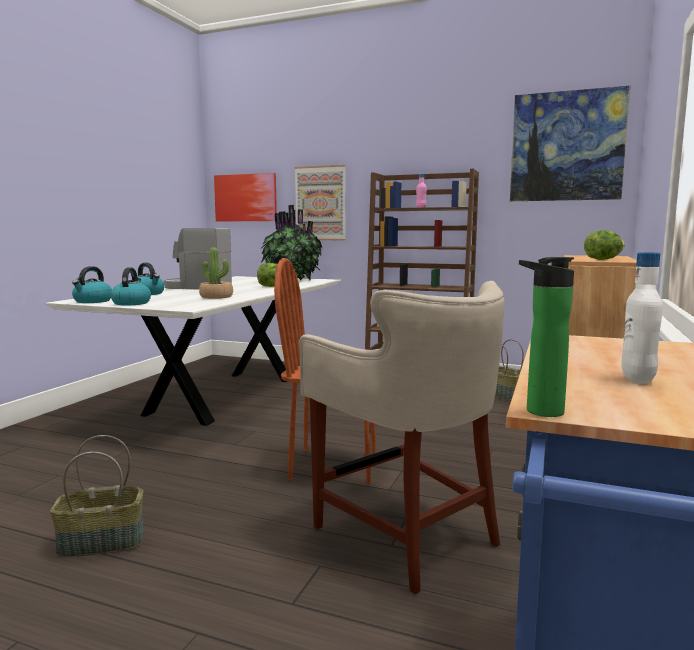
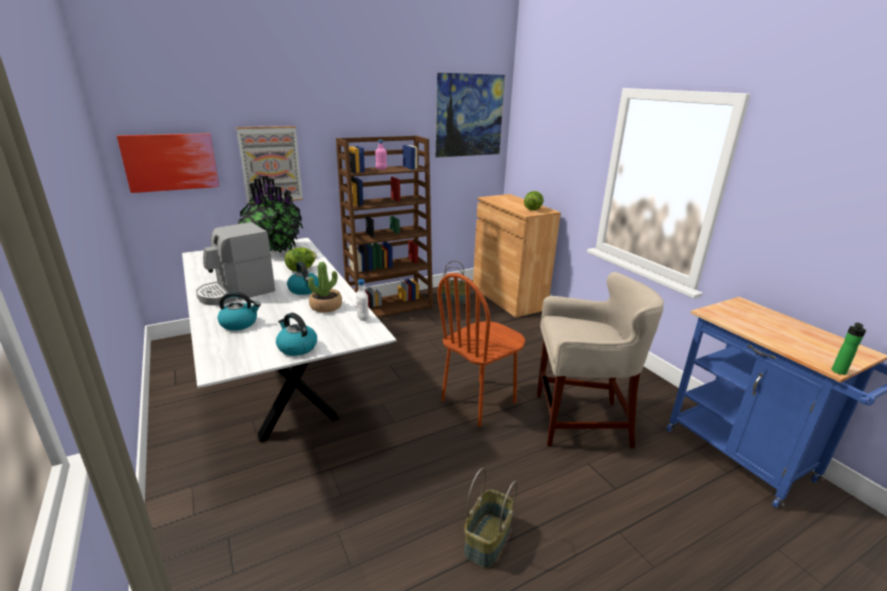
camera: 50 degrees left, 15 degrees up
(92, 301) = (244, 360): kettle -> kettle (304, 290)
(637, 379) = (795, 337): white bottle -> white bottle (363, 318)

